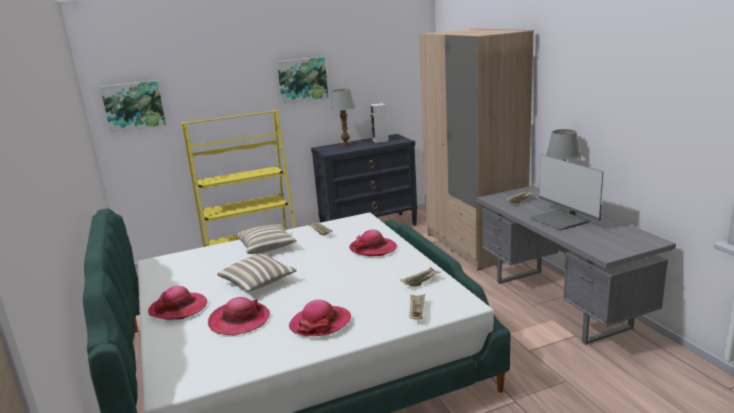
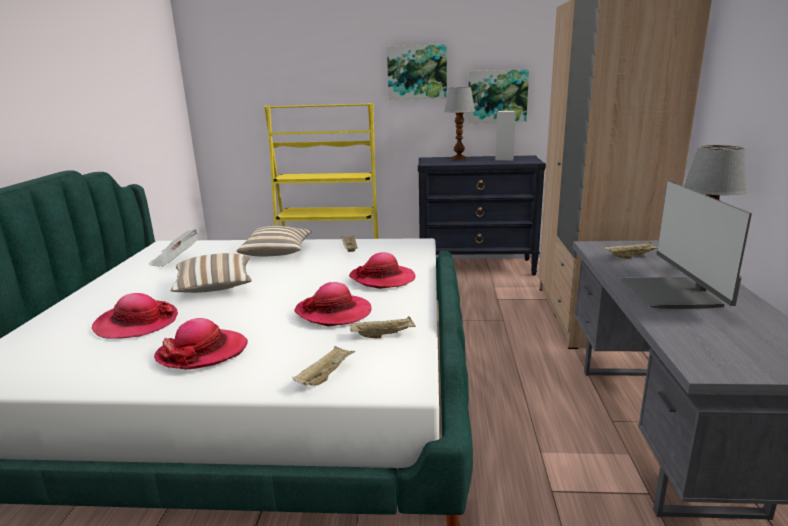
camera: 25 degrees right, 0 degrees up
(134, 106) = (228, 84): picture -> picture (497, 96)
(179, 308) = (111, 294): hat -> hat (334, 312)
(190, 272) = (176, 261): none -> newspaper

